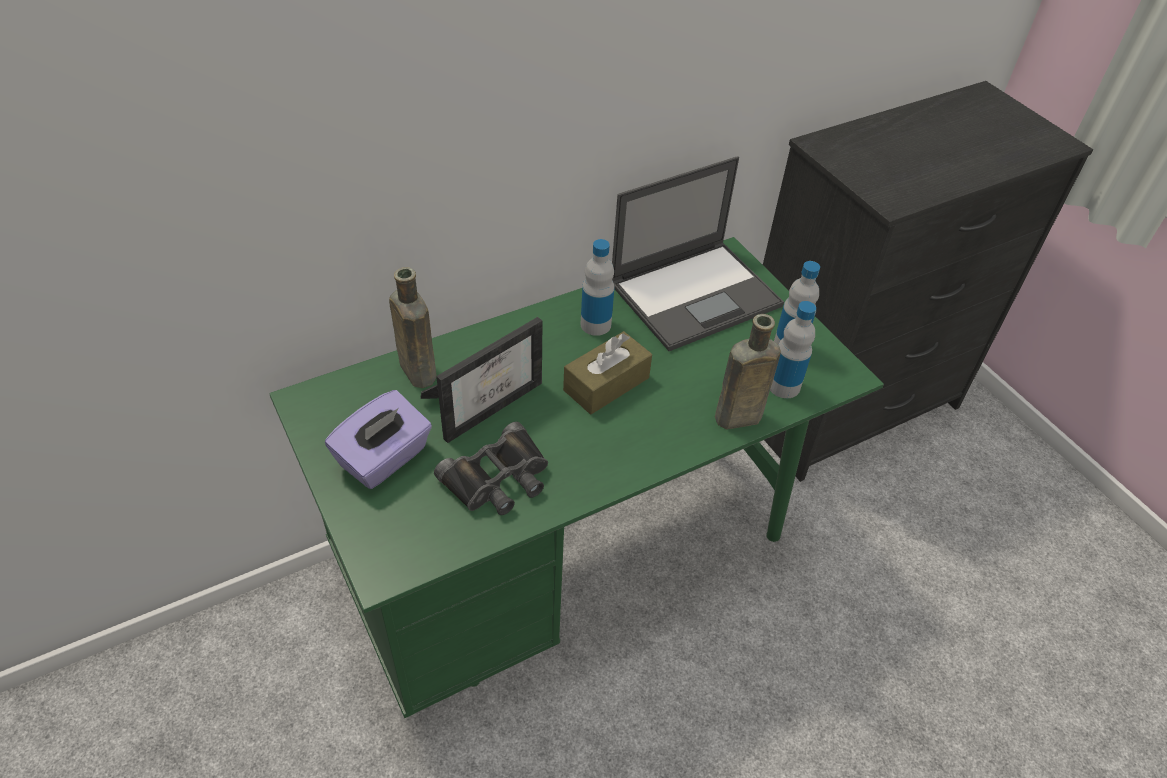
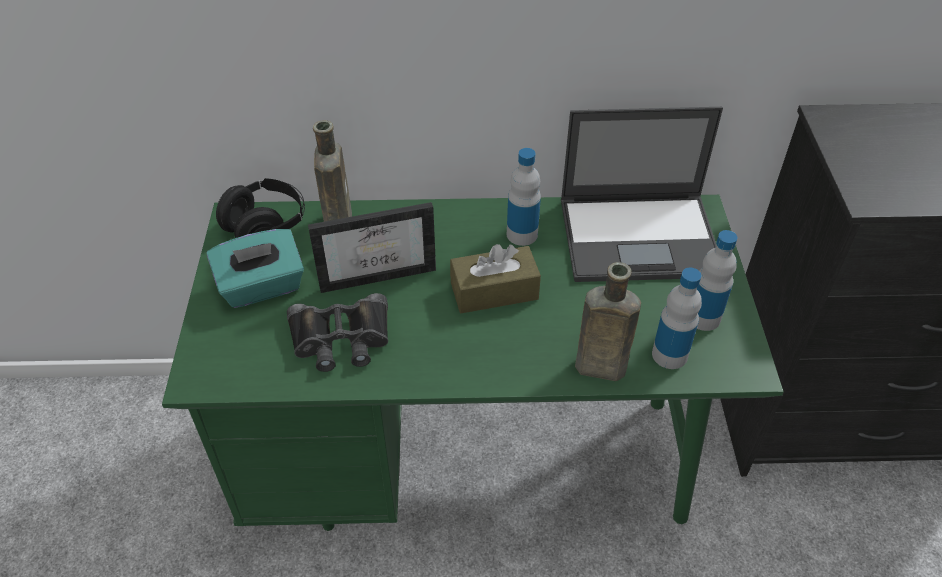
camera: 30 degrees right, 0 degrees up
(345, 399) = (266, 227): none -> black headphones
(384, 459) = (262, 287): purple tissue box -> turquoise tissue box

